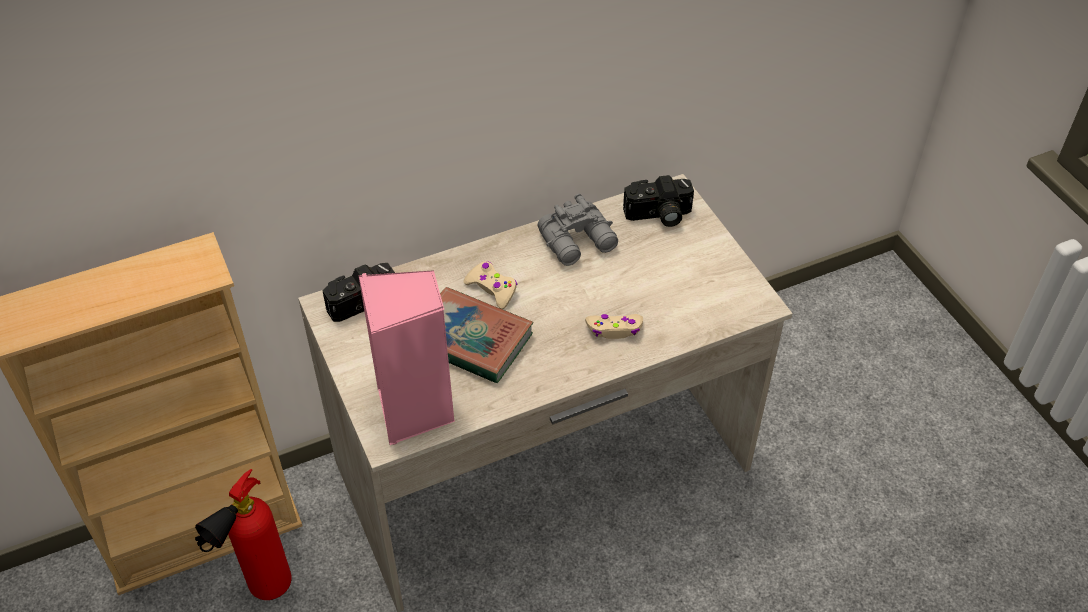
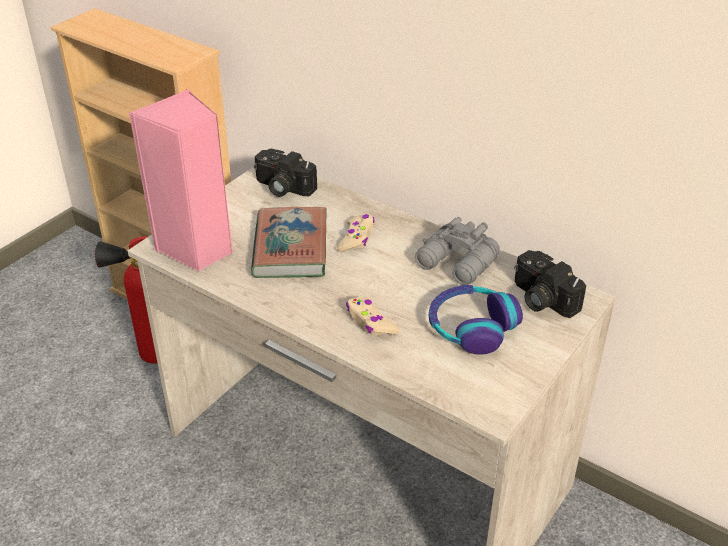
camera: 60 degrees right, 10 degrees down
(663, 271) = (471, 327): none -> headphones

